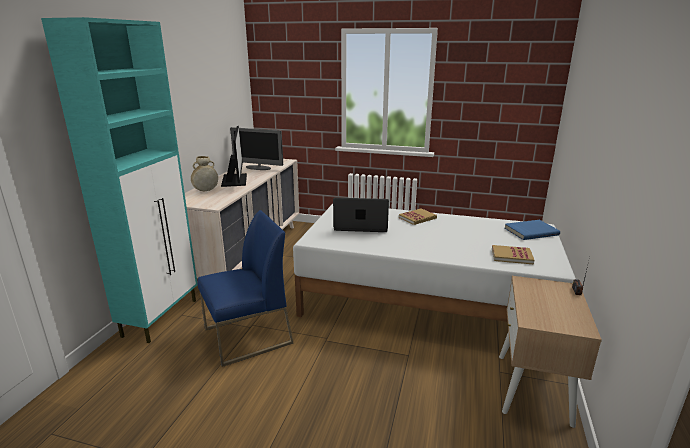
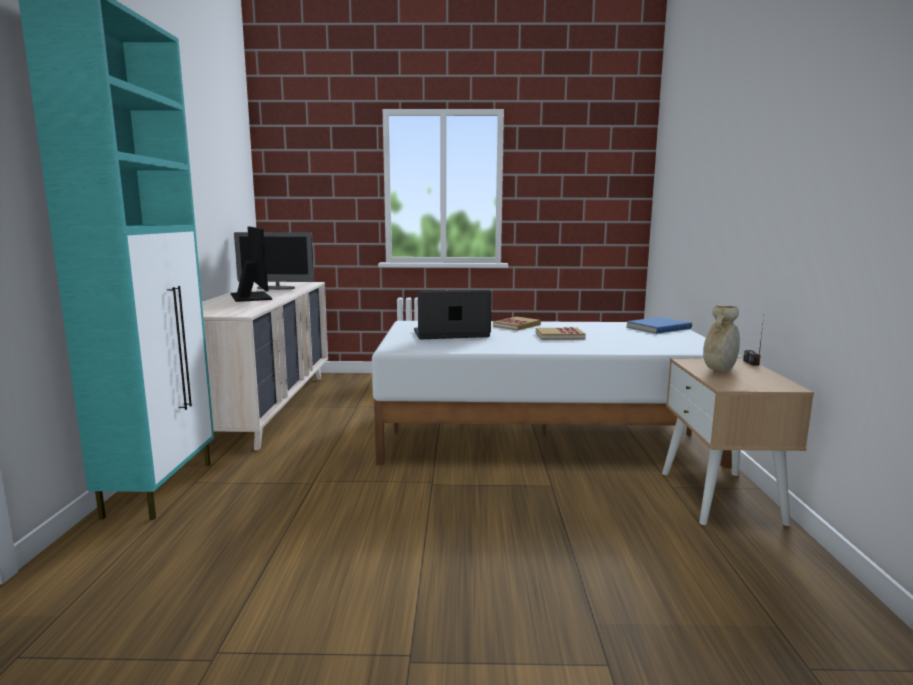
camera: 15 degrees left, 10 degrees down
(206, 190) = (215, 305): beige vase -> beige vase (719, 370)
(247, 336) = (314, 494): blue chair -> none
(511, 256) = (656, 344): book -> book (559, 336)

